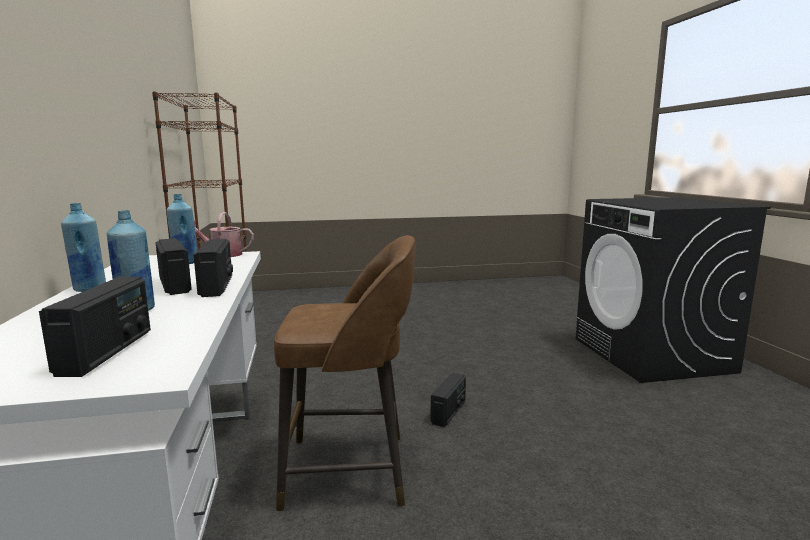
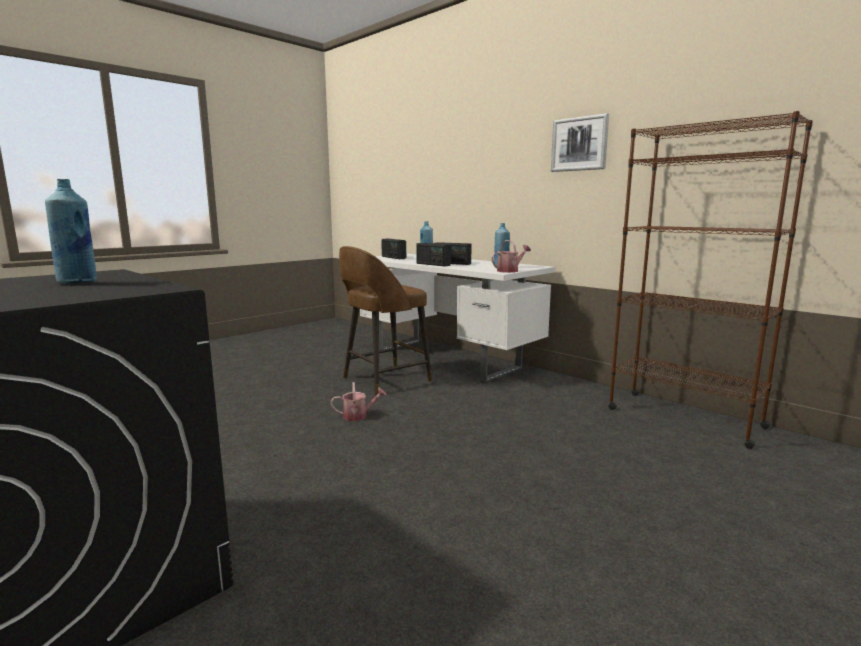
camera: 145 degrees right, 0 degrees up
(89, 289) = (477, 260): blue bottle -> blue bottle (78, 282)
(107, 77) = (579, 144): none -> picture
(449, 412) = (358, 416): radio -> watering can

